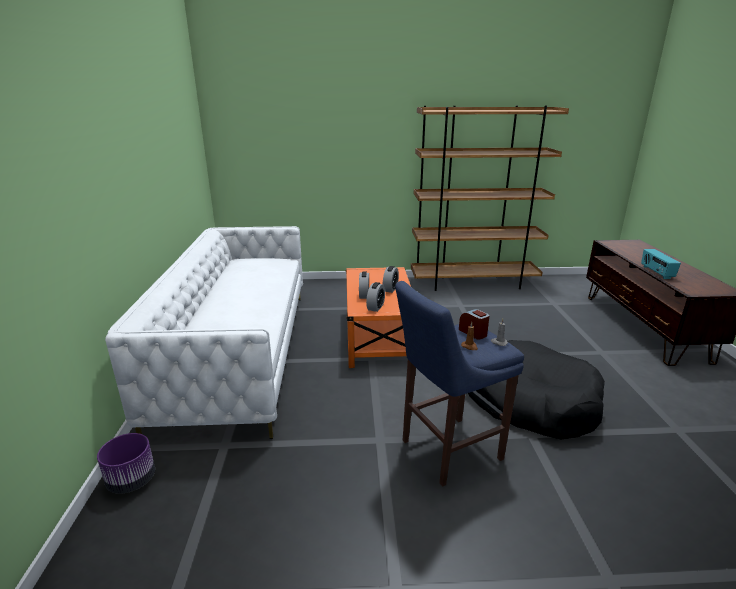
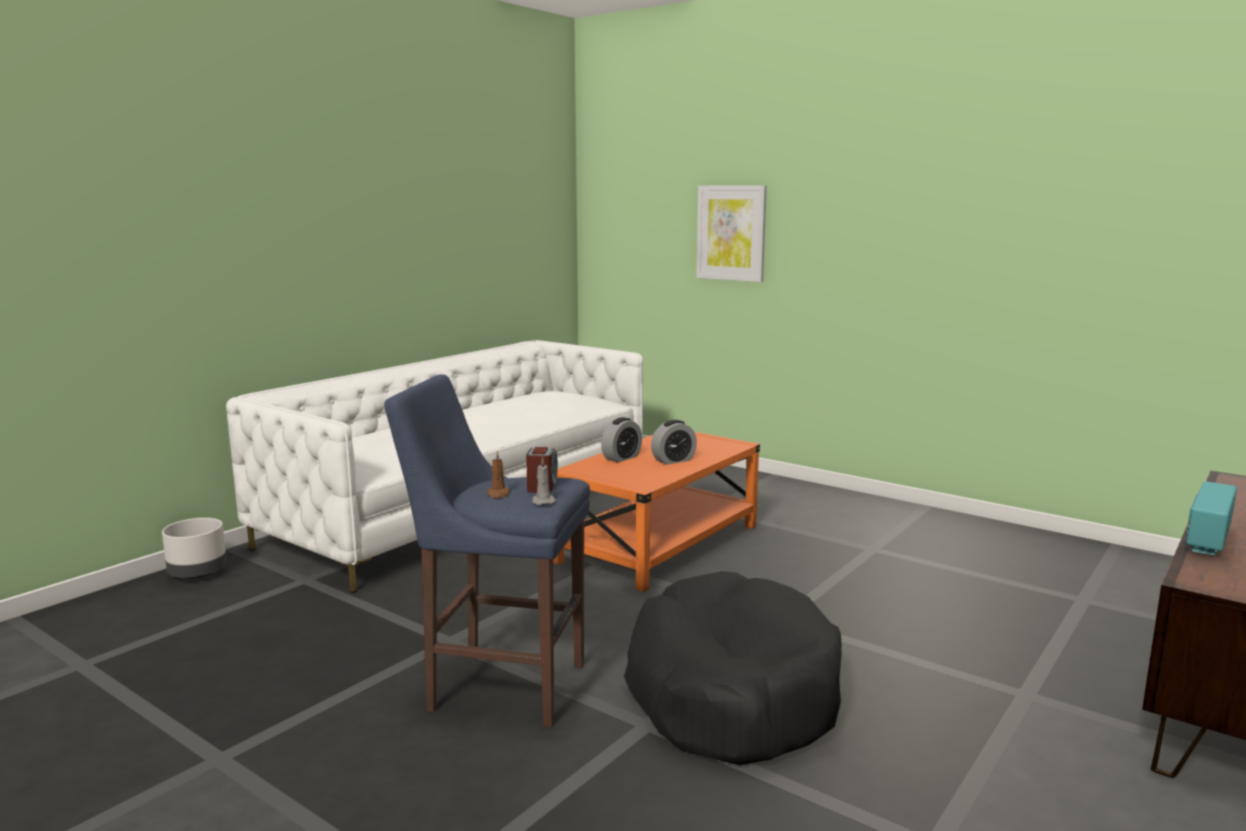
camera: 40 degrees right, 10 degrees down
(131, 480) = (198, 574): purple planter -> grey planter
(326, 145) = (731, 233): none -> picture
(375, 307) = (604, 472): alarm clock -> none
(473, 283) = (966, 527): brown bookcase -> none

